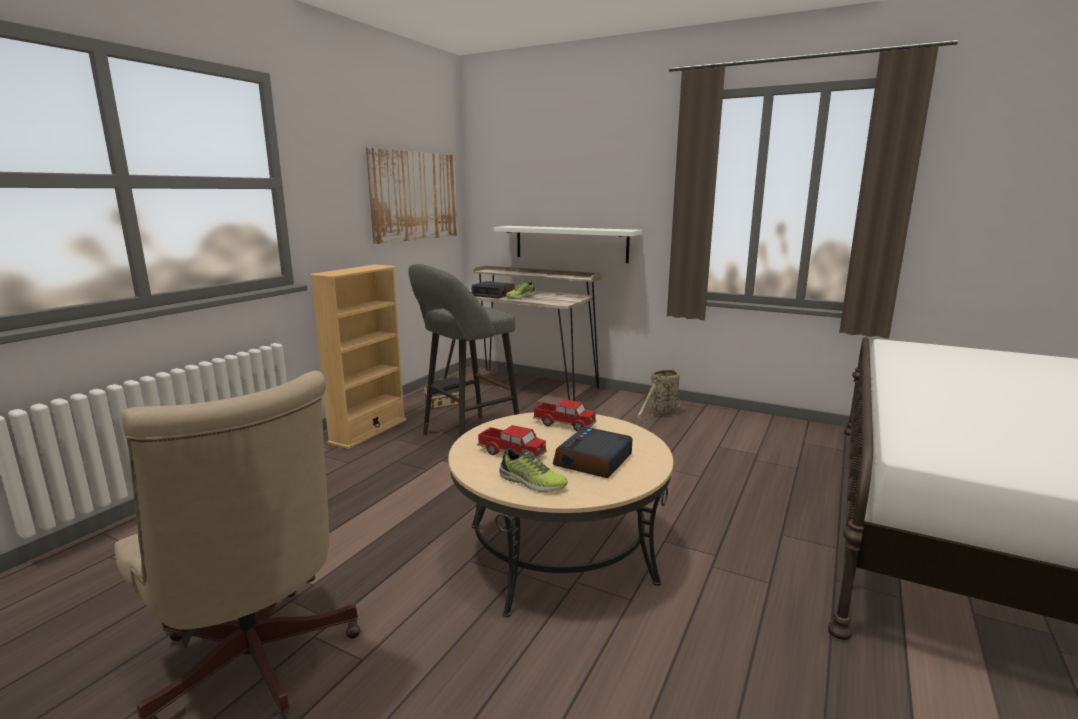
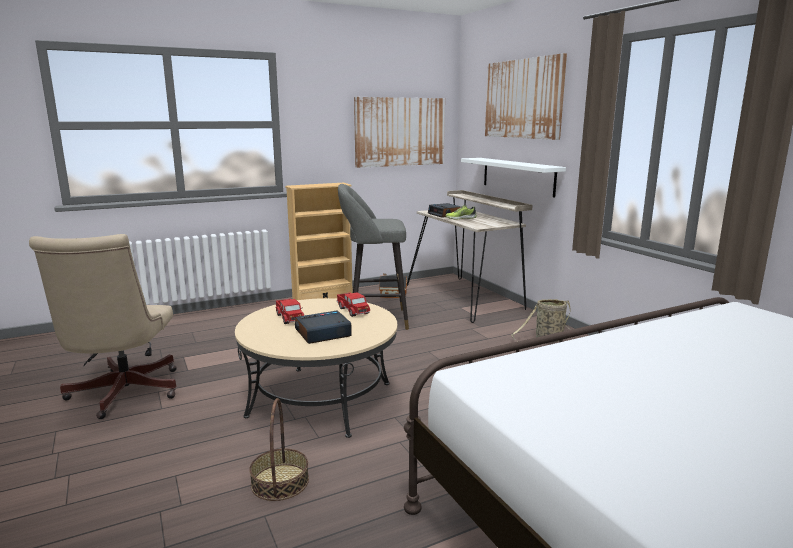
camera: 35 degrees right, 0 degrees up
(531, 482) = (266, 334): shoe -> none
(573, 157) = (523, 99): none -> picture
(681, 677) = (280, 482): none -> basket

